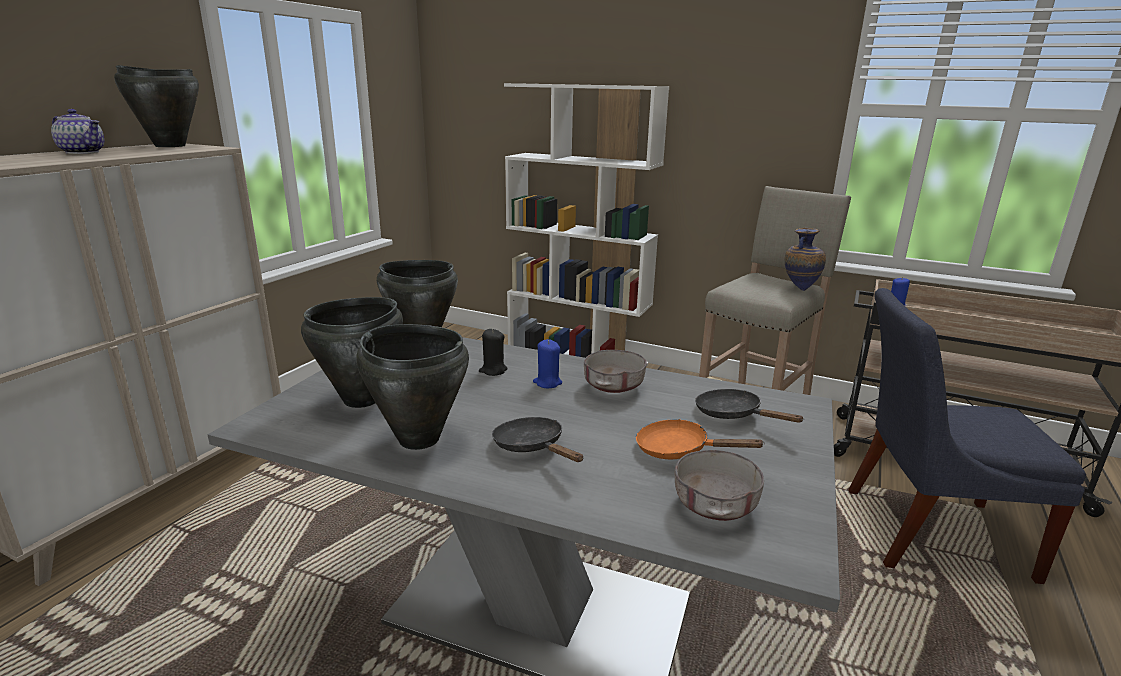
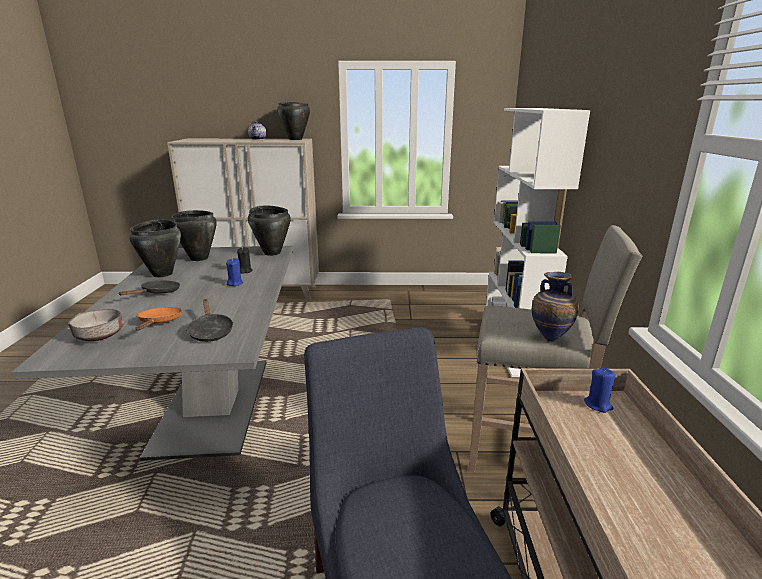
camera: 65 degrees right, 0 degrees up
(614, 387) = (237, 298): grey bowl -> none
(733, 415) = (210, 331): black frying pan -> black frying pan turned 135 degrees clockwise

